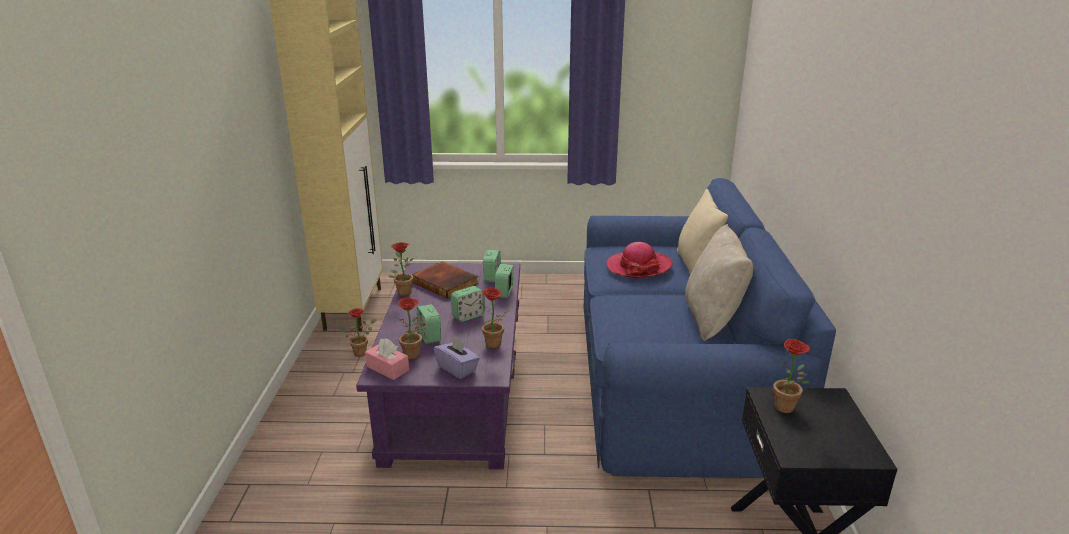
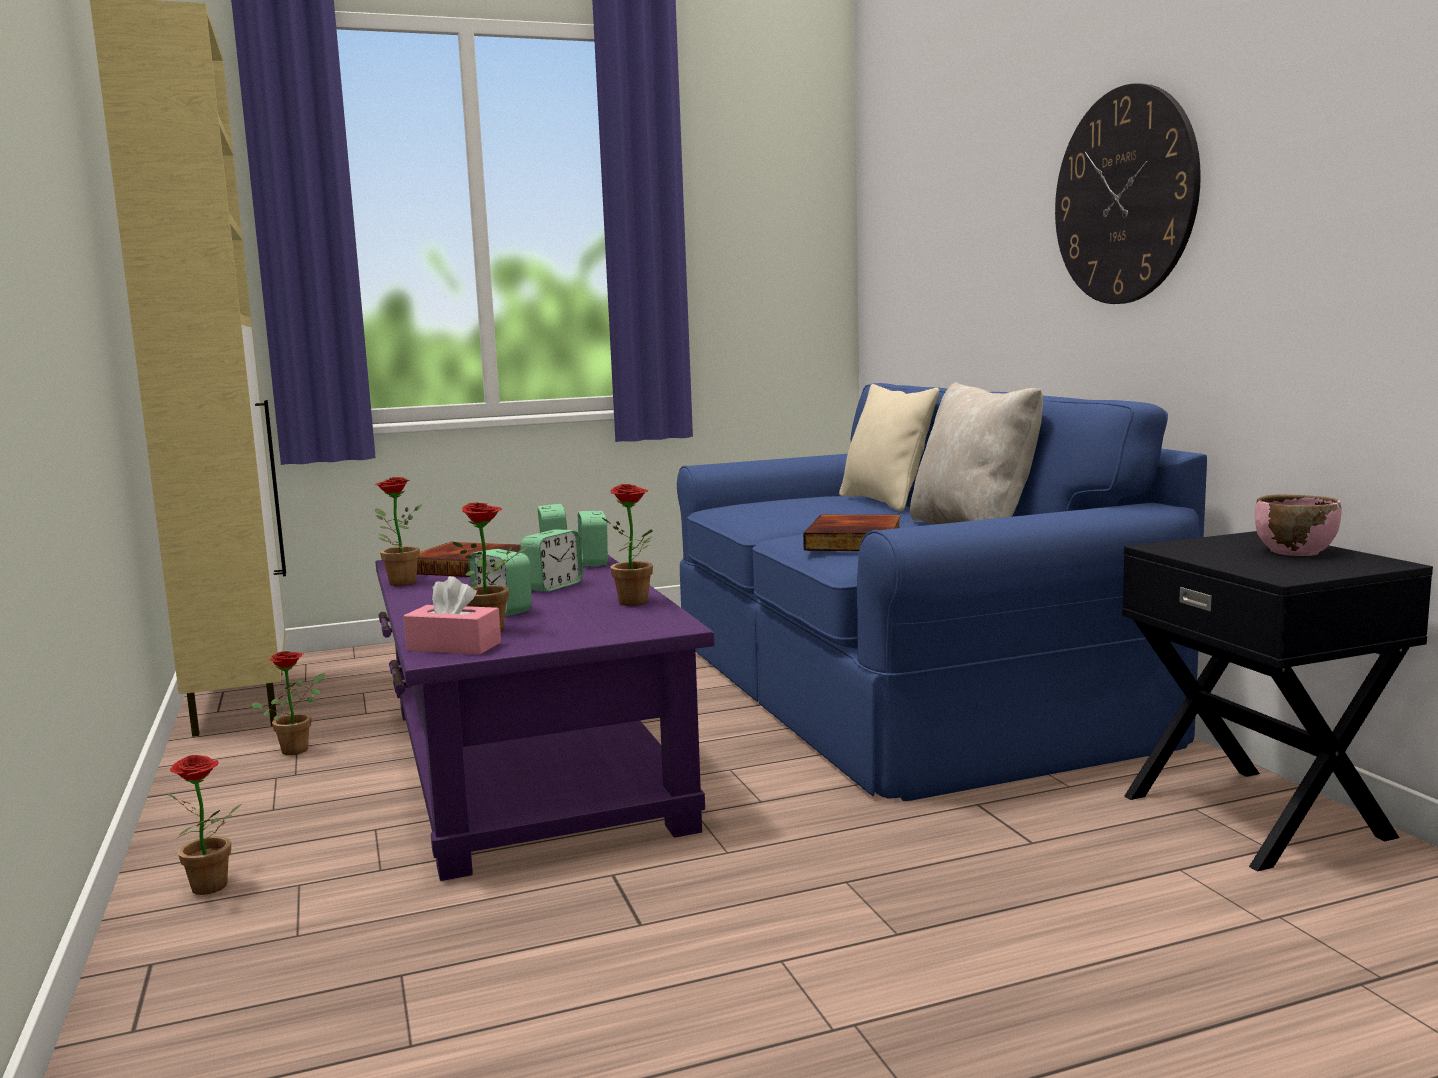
camera: 20 degrees left, 15 degrees down
(457, 369) = (595, 629): purple tissue box -> none
(635, 318) = (856, 541): none -> book
(639, 267) = (801, 509): hat -> none
(787, 410) = (1211, 551): potted plant -> potted plant (213, 889)
(834, 425) = (1294, 552): none -> pink bowl
(840, 140) = (1124, 196): none -> wall clock

